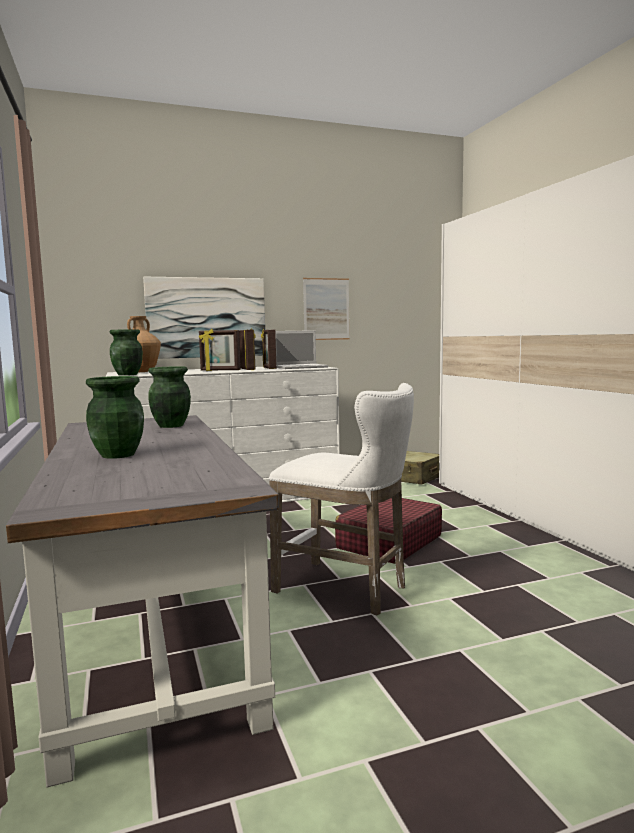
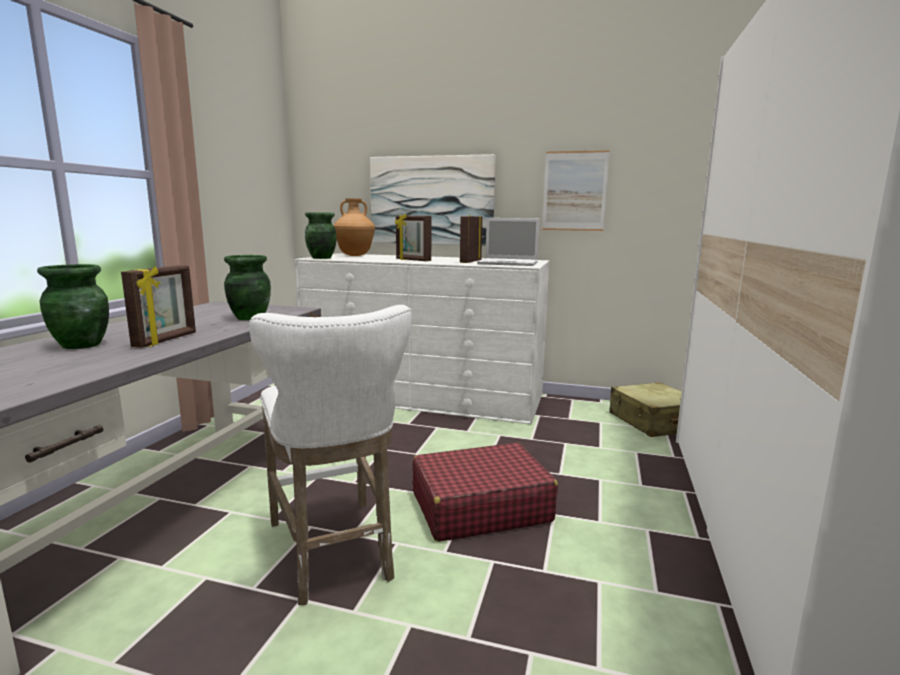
camera: 35 degrees right, 5 degrees up
(247, 369) = (443, 261): picture frame -> picture frame (166, 340)

